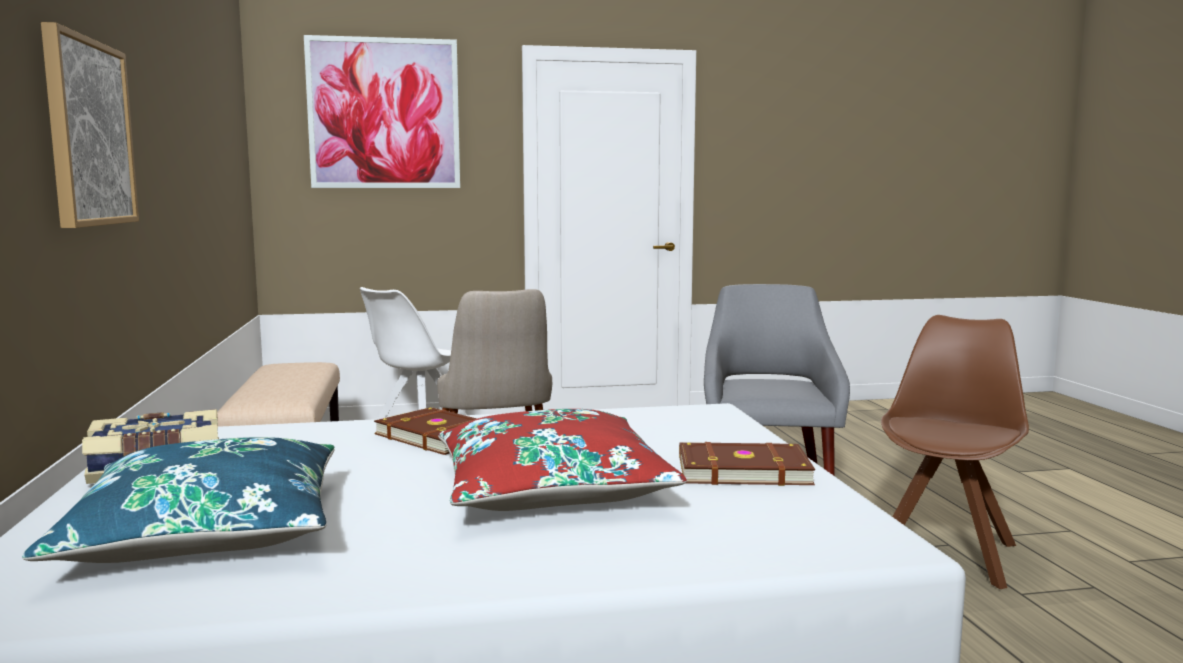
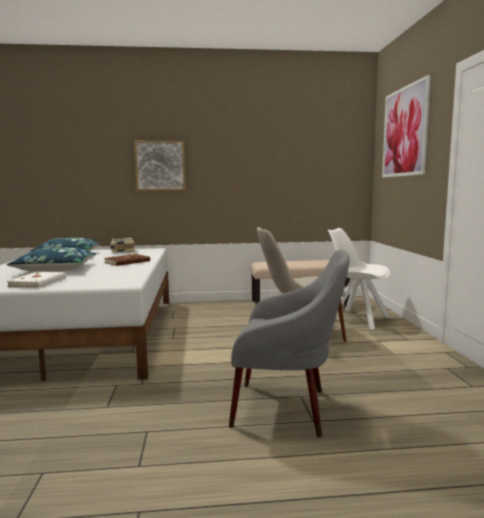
camera: 95 degrees right, 0 degrees up
(551, 488) = (56, 269): red pillow -> blue pillow
(742, 469) = (39, 282): brown book -> white book
(945, 552) = (127, 459): brown chair -> none

